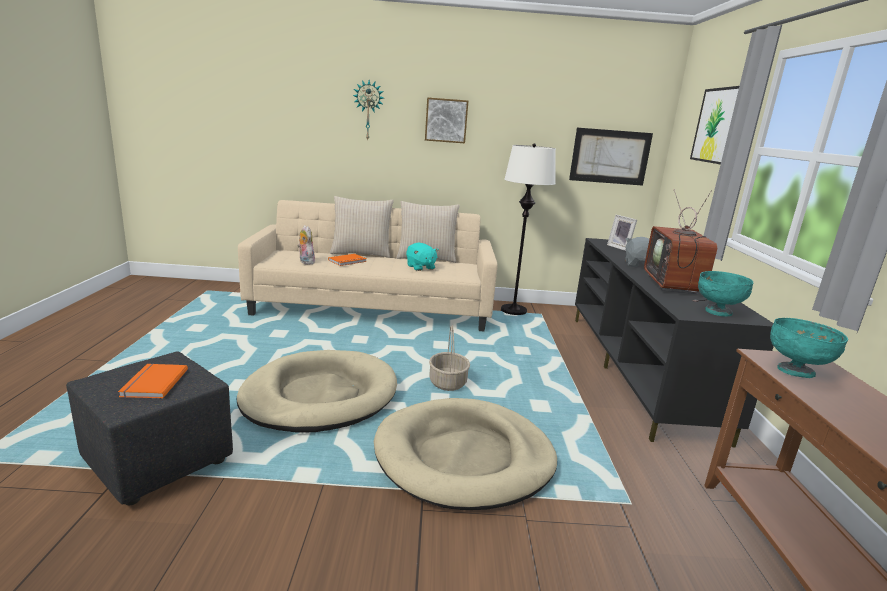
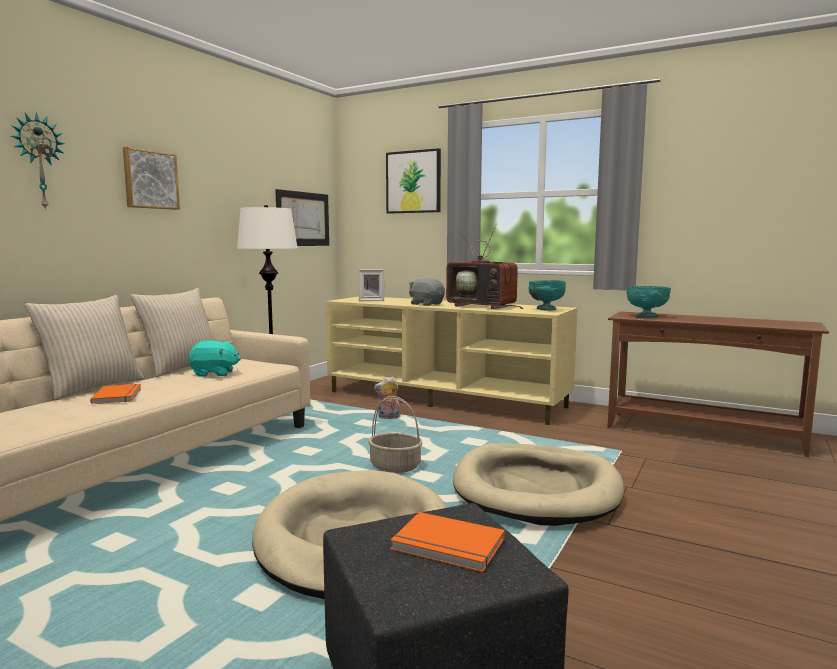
camera: 60 degrees left, 10 degrees down
(305, 262) = (64, 416): plush toy -> plush toy (388, 418)
(637, 370) = (445, 399): black tv stand -> beige tv stand

